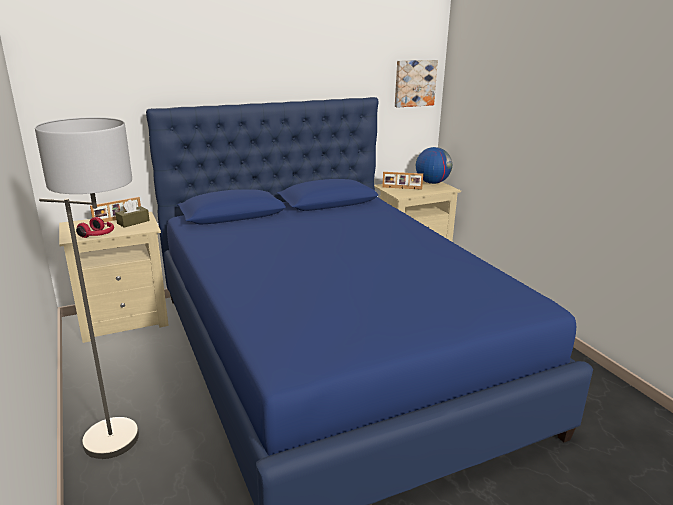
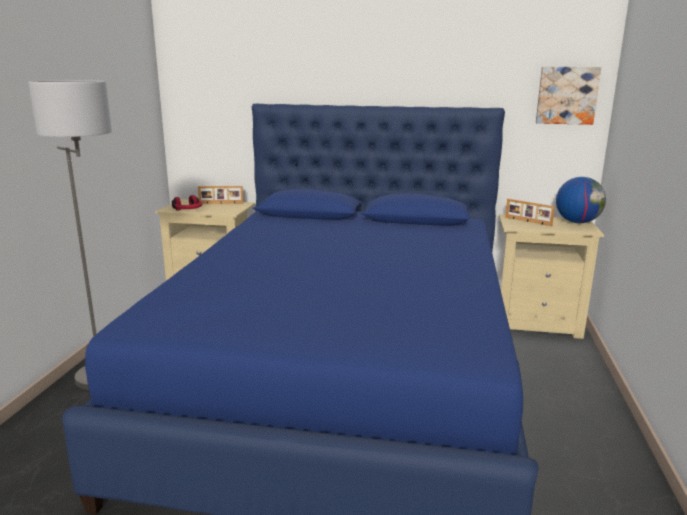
camera: 35 degrees right, 5 degrees down
(133, 222) = (227, 207): brown tissue box -> none

